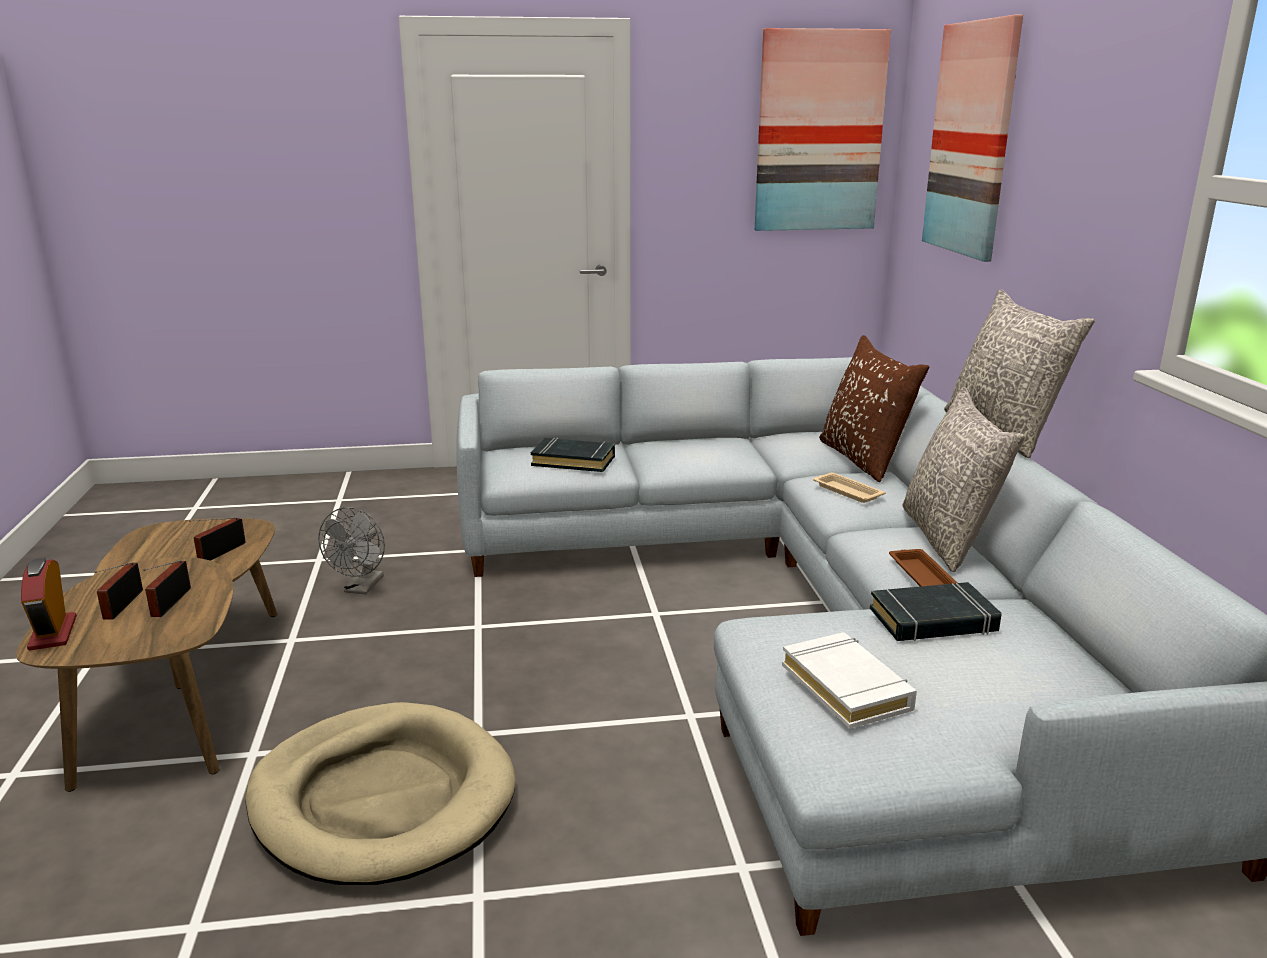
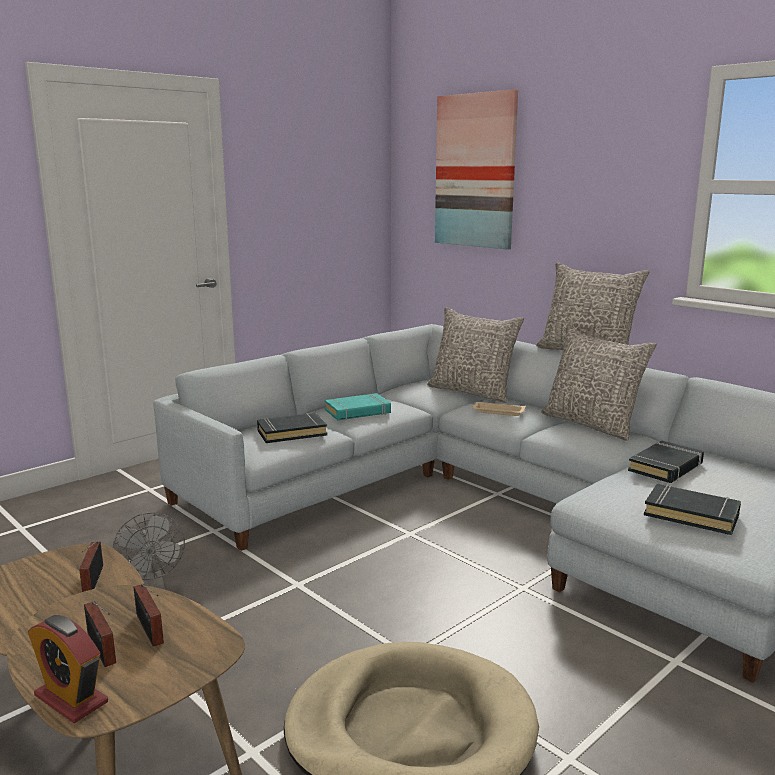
camera: 35 degrees left, 5 degrees down
(681, 453) = (358, 412): none -> turquoise book
(819, 132) = (346, 170): picture -> none
(847, 687) = (691, 515): white book -> black book
(864, 459) = (472, 392): brown pillow -> grey pillow
(921, 575) = (615, 446): brown tray -> none

